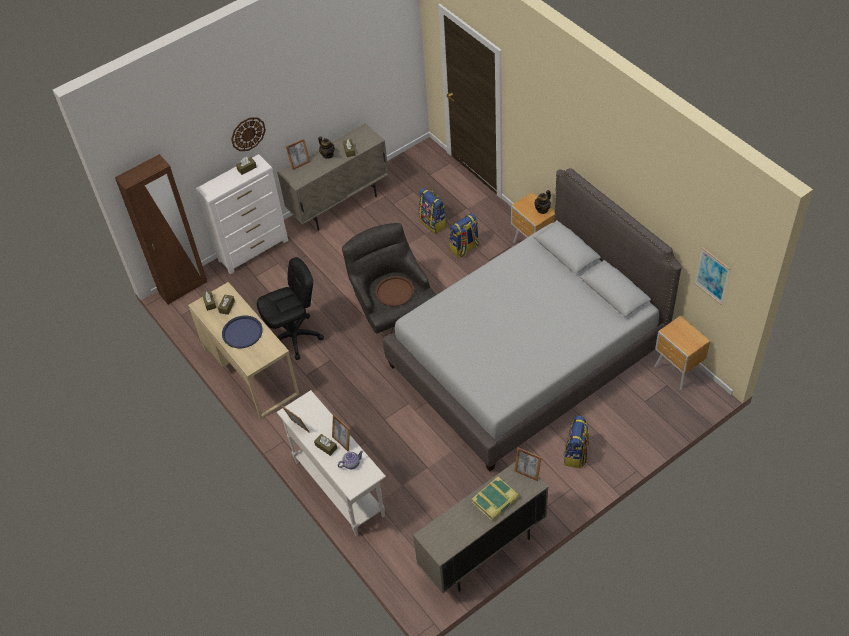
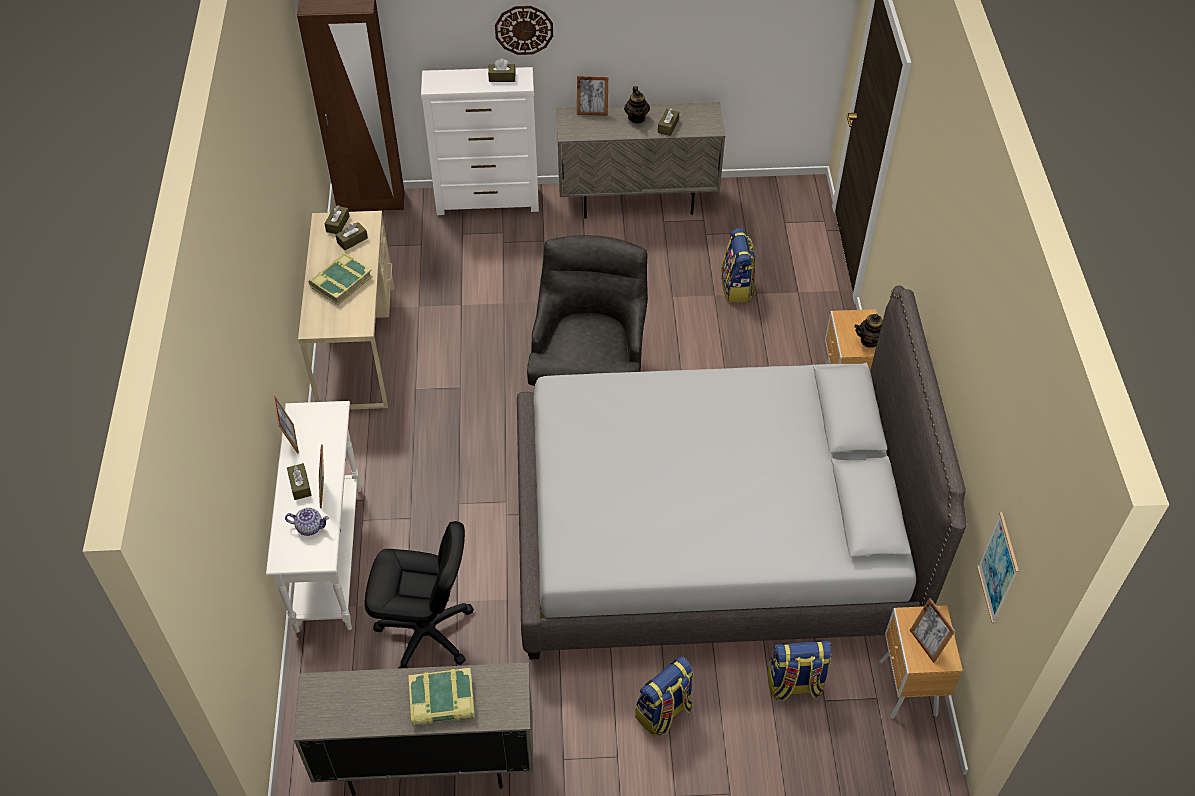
camera: 30 degrees right, 0 degrees up
(242, 332) = (341, 282): blue tray -> book
(294, 337) = (443, 334): black office chair -> black office chair (426, 633)
(395, 291) = (586, 341): brown tray -> none
(464, 248) = (750, 342): backpack -> backpack (794, 685)
(527, 473) = (518, 690): picture frame -> picture frame (926, 644)

